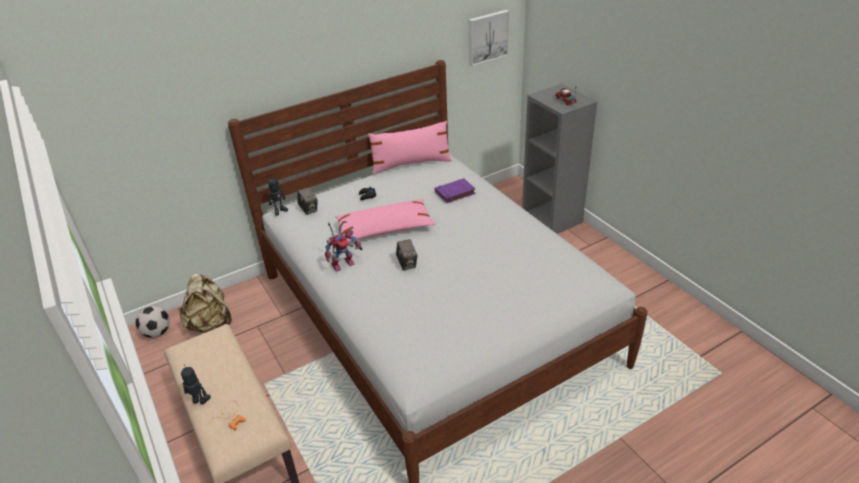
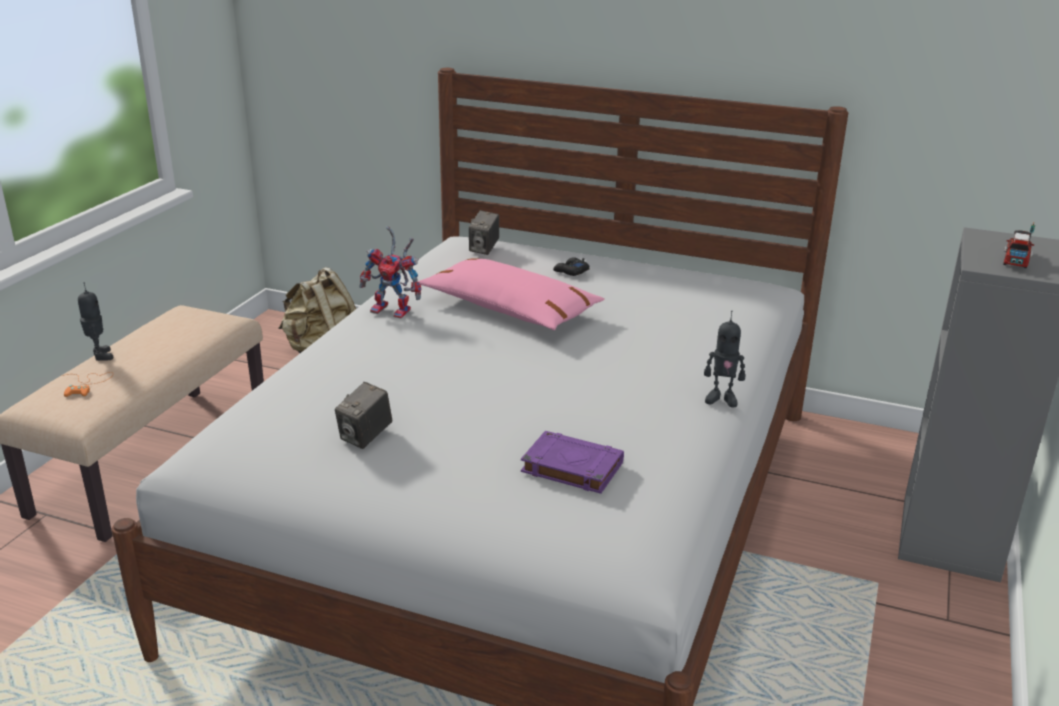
camera: 50 degrees right, 10 degrees down
(157, 332) = (276, 329): football -> none
(279, 210) = (458, 235): toy robot -> toy robot (721, 399)
(407, 264) = (447, 353): camera -> camera (365, 437)
(411, 164) = (705, 273): pink pillow -> none
(454, 193) = (680, 327): purple book -> purple book (571, 467)
(487, 37) = (980, 102): picture -> none

